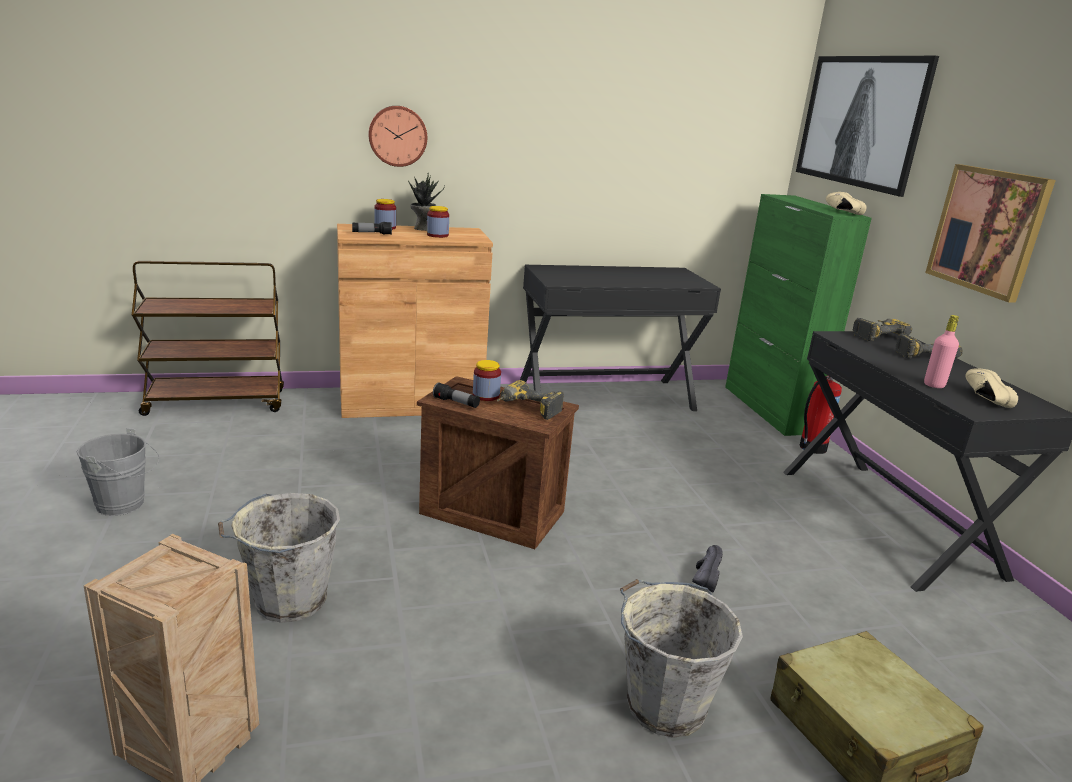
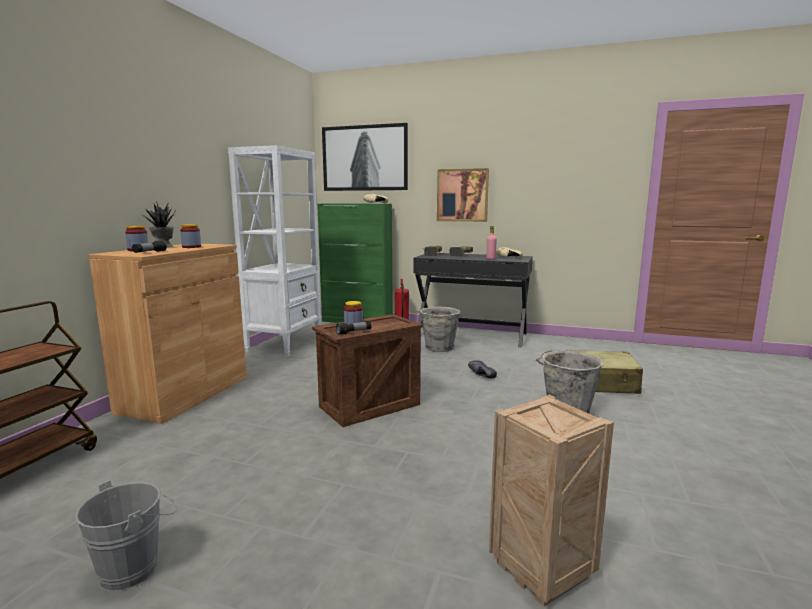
camera: 55 degrees left, 10 degrees down
(287, 601) = (397, 498): grey bucket -> grey bucket (439, 348)
(397, 136) = (122, 172): wall clock -> none
(527, 409) = (385, 322): power drill -> none
(605, 396) = (285, 344): black desk -> white bookcase

